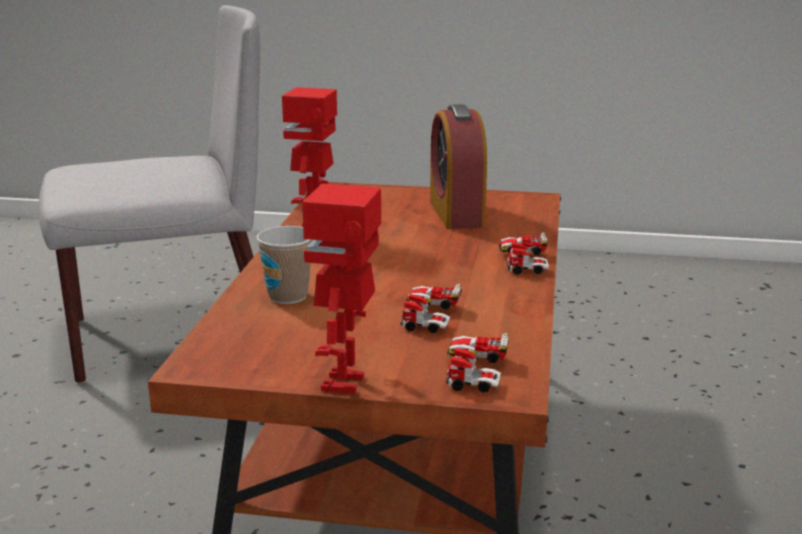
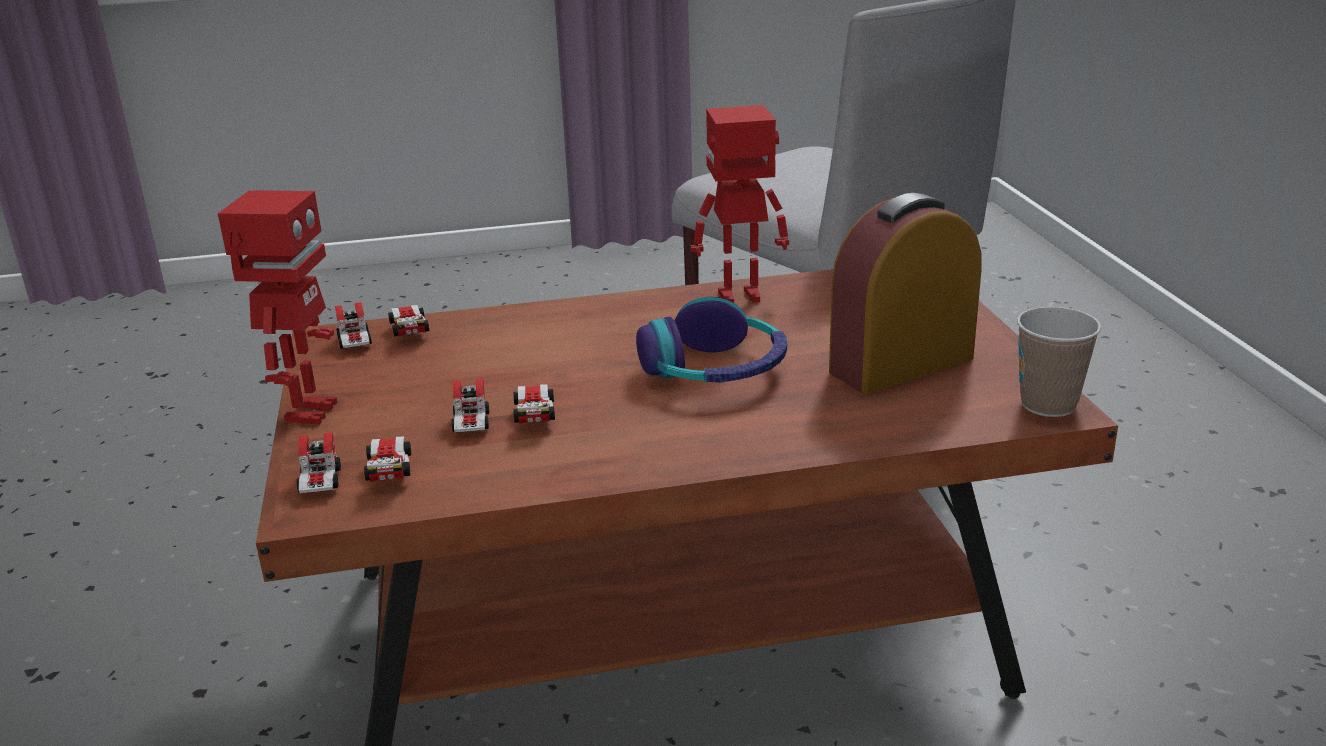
camera: 70 degrees right, 5 degrees up
(288, 296) = (519, 334): cup -> cup (1048, 405)
(345, 383) = (308, 412): toy robot -> toy robot turned 105 degrees clockwise
(415, 252) = (715, 369): none -> headphones
(523, 262) = (742, 447): toy car -> toy car (383, 336)

